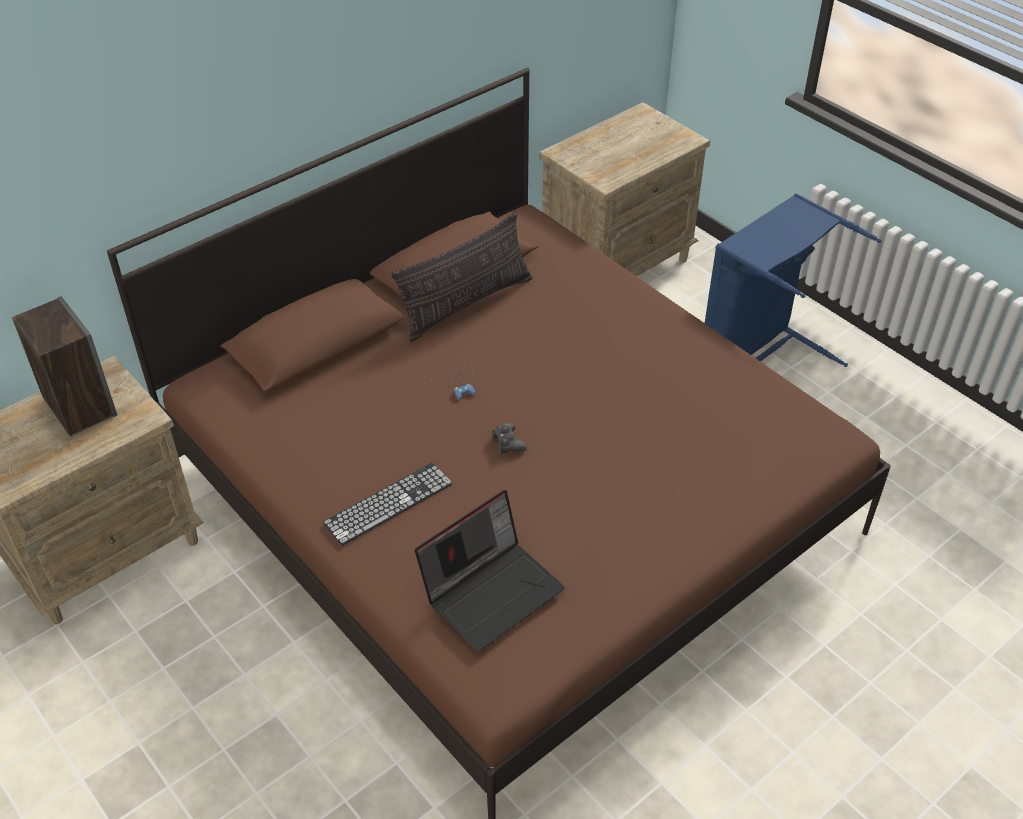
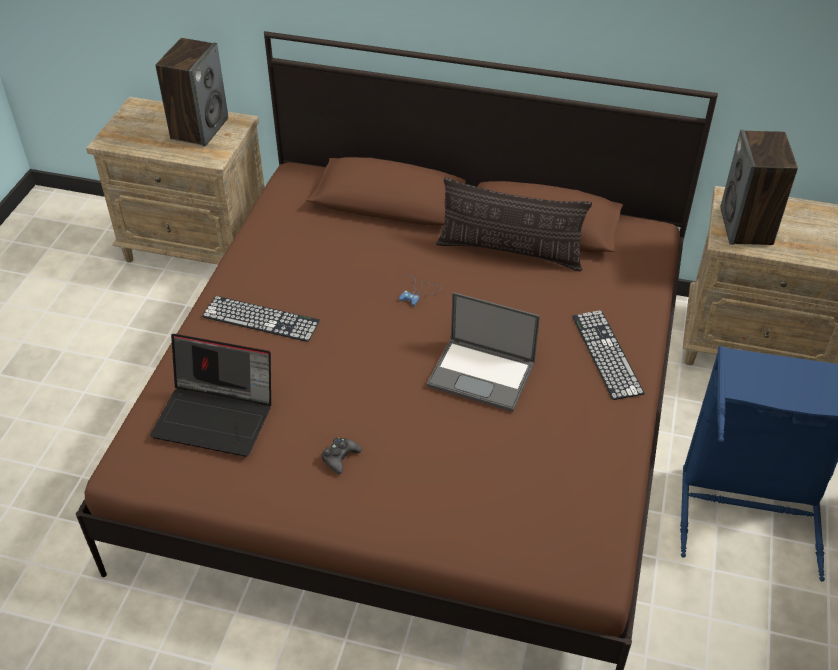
camera: 55 degrees right, 0 degrees up
(507, 442) = (378, 350): black game controller -> black game controller (340, 457)
(595, 394) = (482, 374): none -> laptop
(601, 163) = (746, 226): none -> speaker
(635, 316) = (606, 354): none -> keyboard

